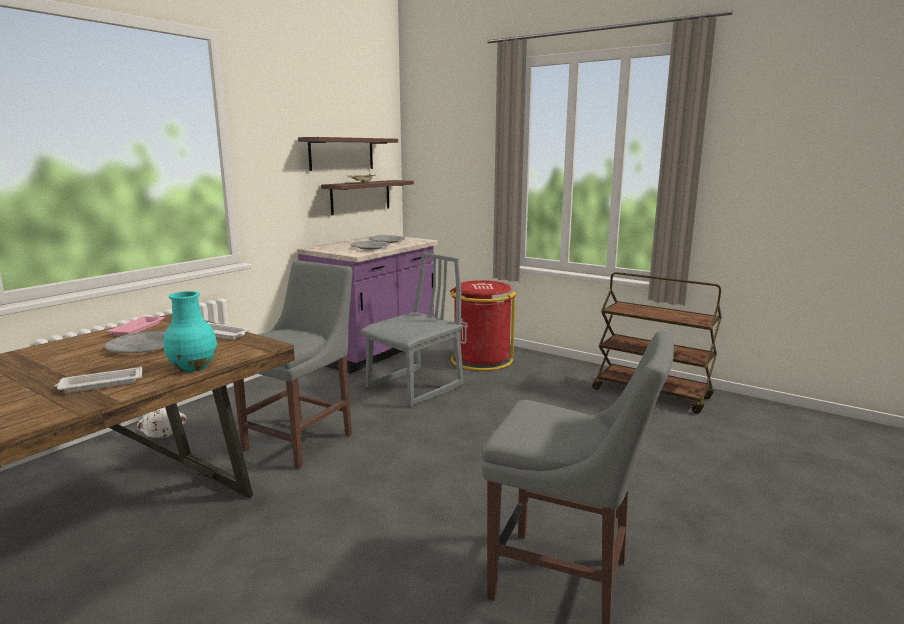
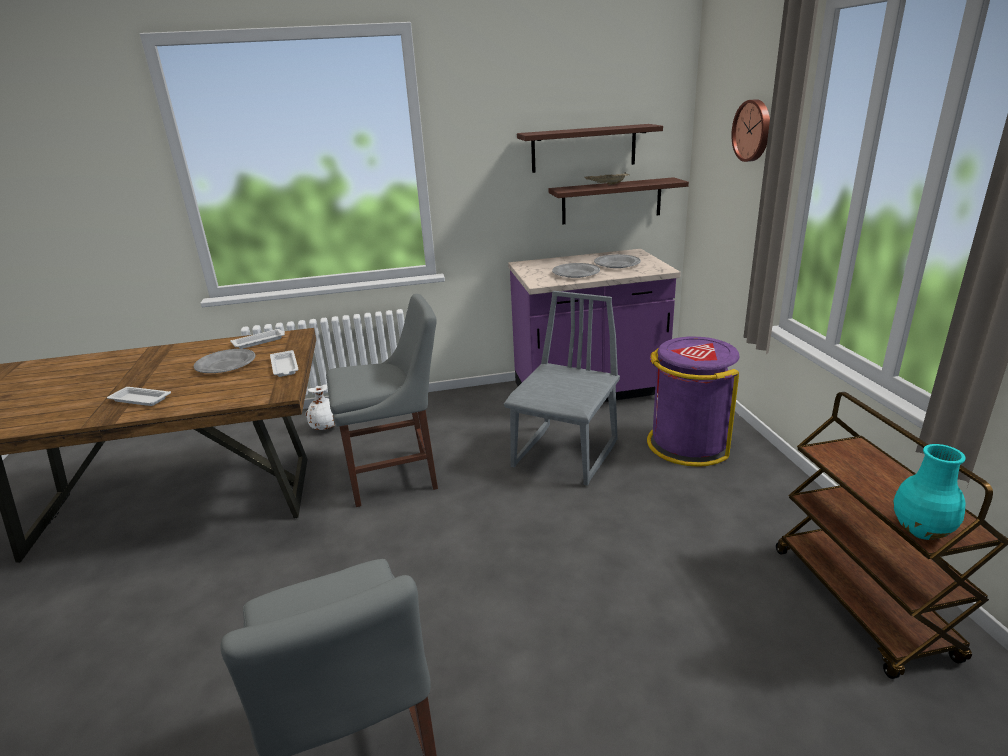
camera: 45 degrees right, 10 degrees up
(138, 329) = (260, 341): pink tray -> white tray
(193, 367) = (203, 402): turquoise vase -> turquoise vase (921, 529)
(415, 387) = (566, 454): grey chair -> grey chair turned 60 degrees counterclockwise
(469, 141) = (753, 130): none -> wall clock
(480, 360) = (688, 444): red trash can -> purple trash can

